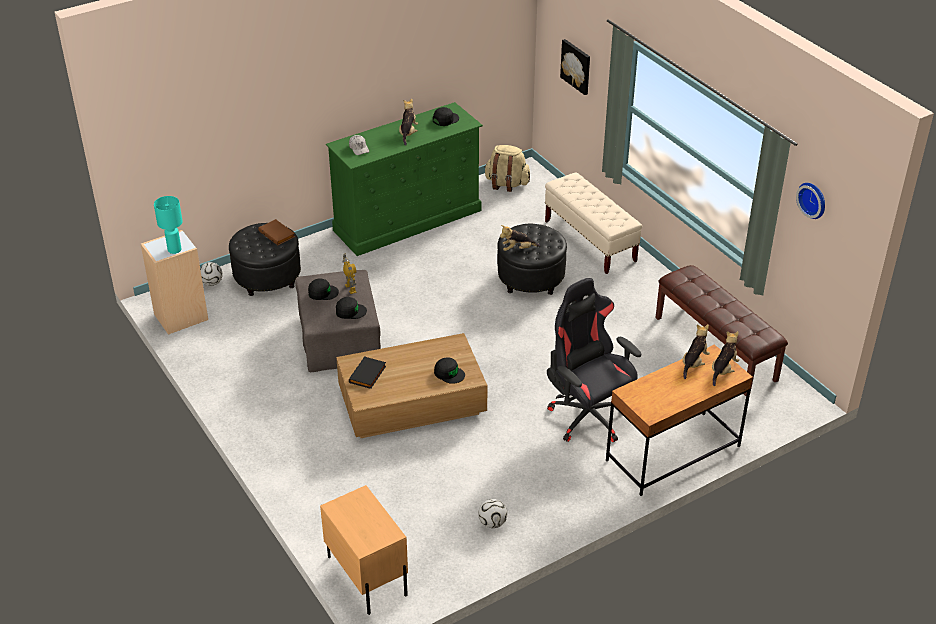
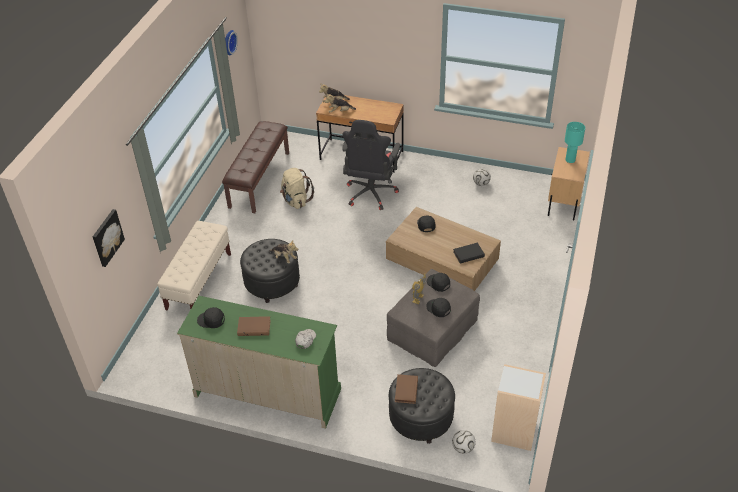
camera: 130 degrees left, 5 degrees up
(174, 249) = (521, 375): turquoise table lamp -> turquoise table lamp (570, 160)
(408, 133) = (254, 327): plush toy -> brown book
(506, 184) = (161, 369): beige backpack -> beige backpack (296, 200)

